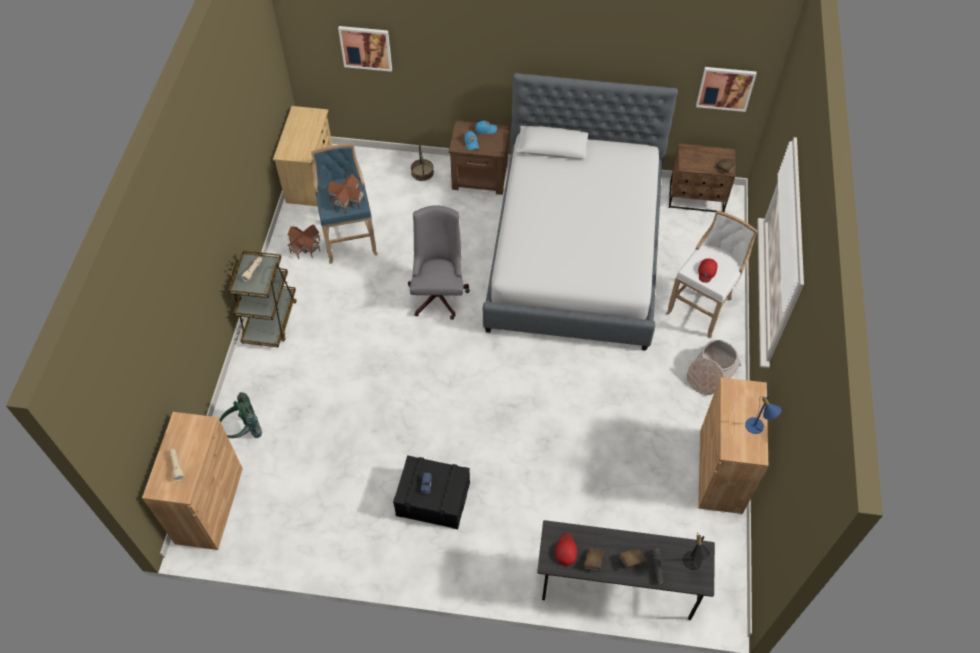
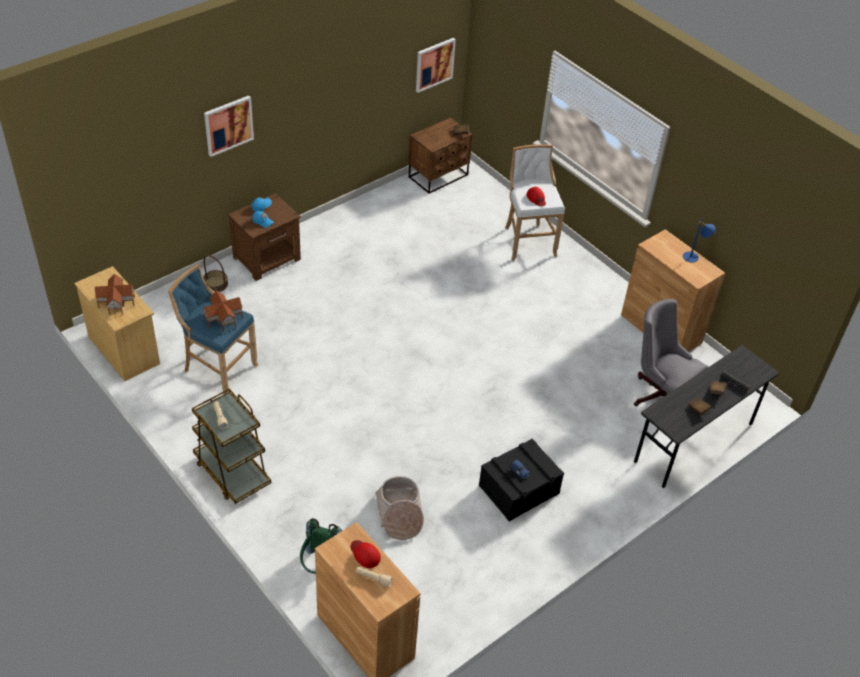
camera: 50 degrees left, 10 degrees down
(305, 246) = (188, 400): toy house -> toy house (116, 302)
(366, 47) = (135, 178): picture -> picture (228, 125)
(439, 293) = (342, 356): grey office chair -> grey office chair (659, 394)
(566, 550) = (676, 417): red cap -> red cap (365, 554)
(575, 252) = (404, 263): bed -> none
(692, 564) = (747, 366): black table lamp -> none
(711, 373) = (583, 276): basket -> basket (399, 514)

